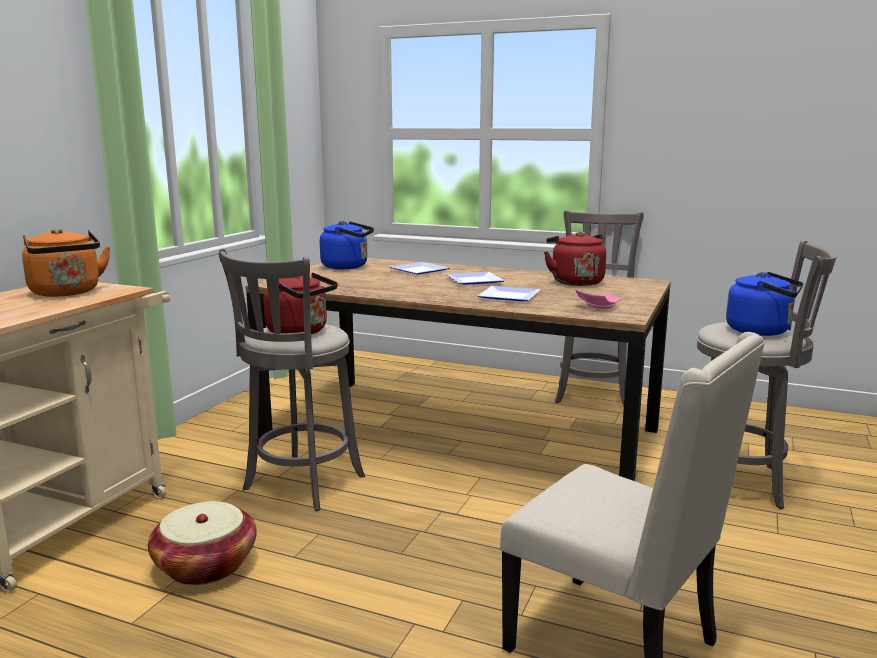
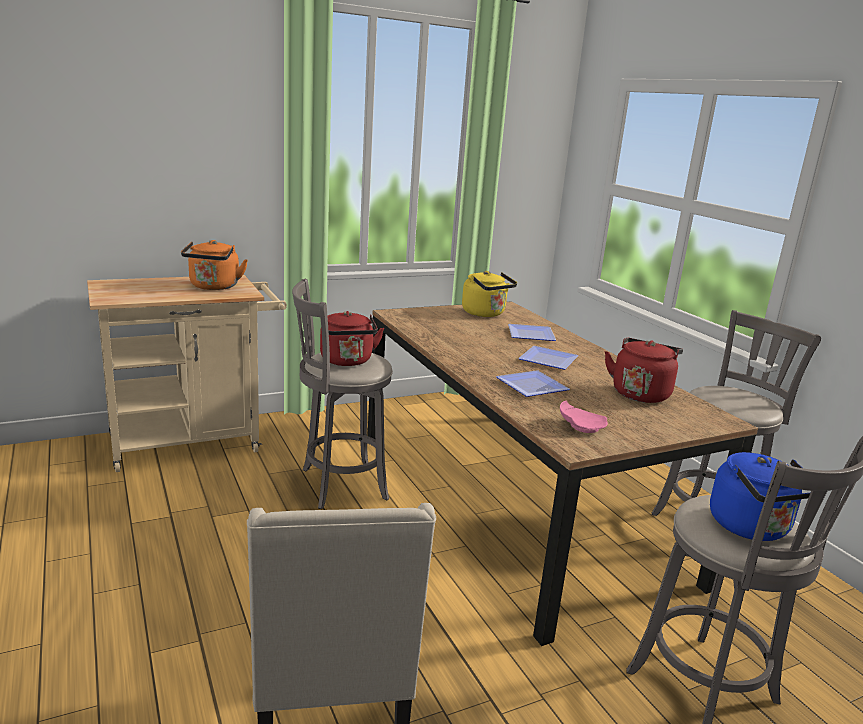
camera: 40 degrees right, 5 degrees up
(206, 565) = (210, 510): basket -> none
(348, 267) = (485, 314): blue kettle -> yellow kettle

